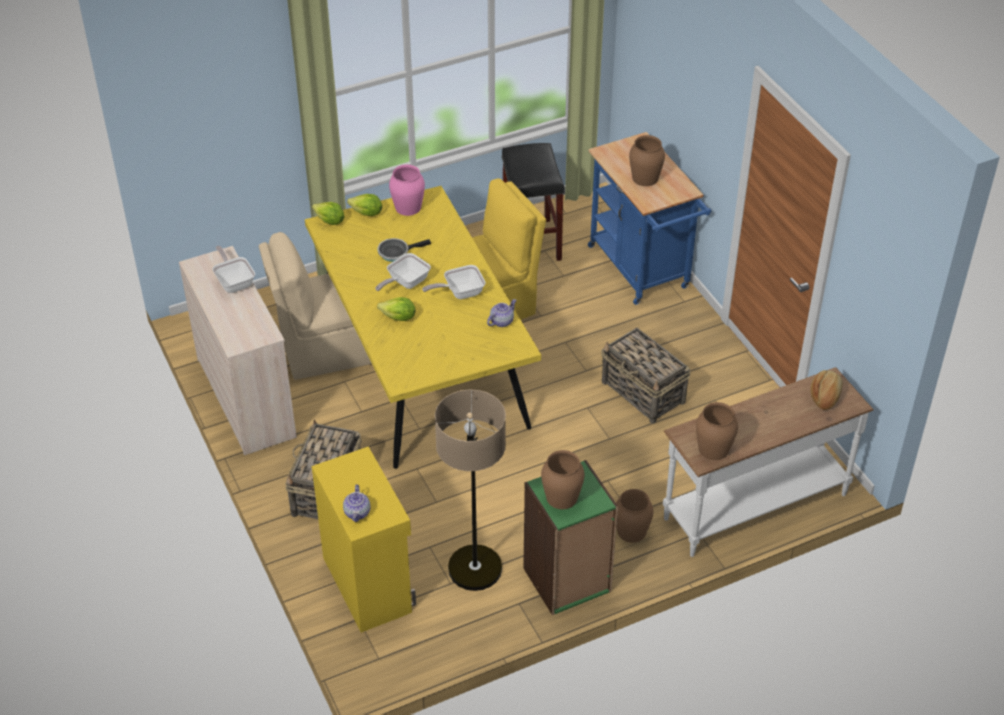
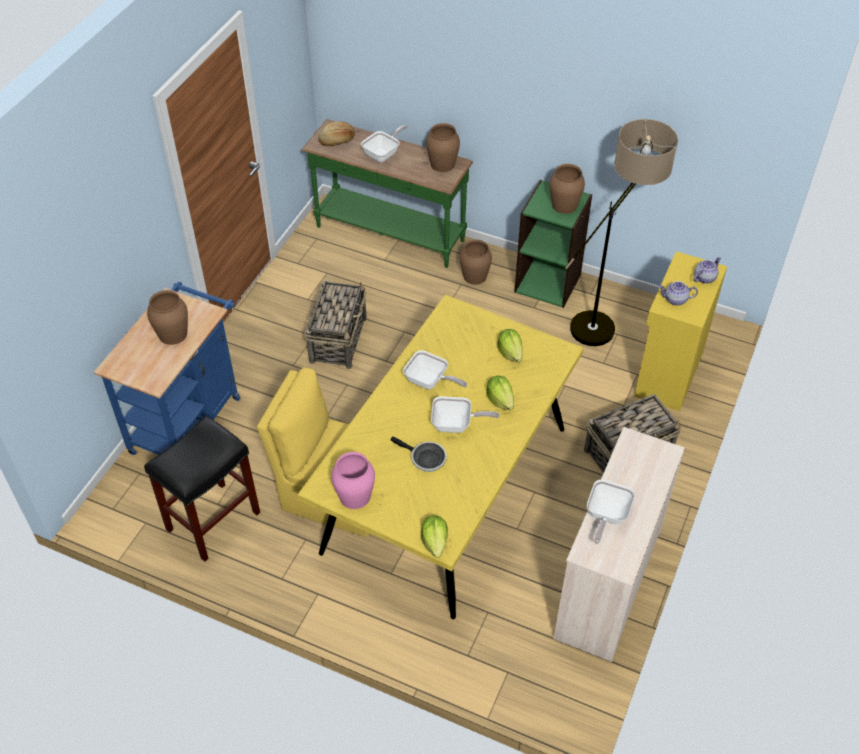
camera: 130 degrees left, 5 degrees up
(327, 349) = (495, 571): beige chair -> none
(367, 213) = (395, 521): lettuce -> lettuce (510, 352)
(501, 321) = (434, 336): teapot -> teapot (675, 300)
(754, 505) = (389, 235): white console table -> green console table
(771, 416) = (384, 154): none -> frying pan

